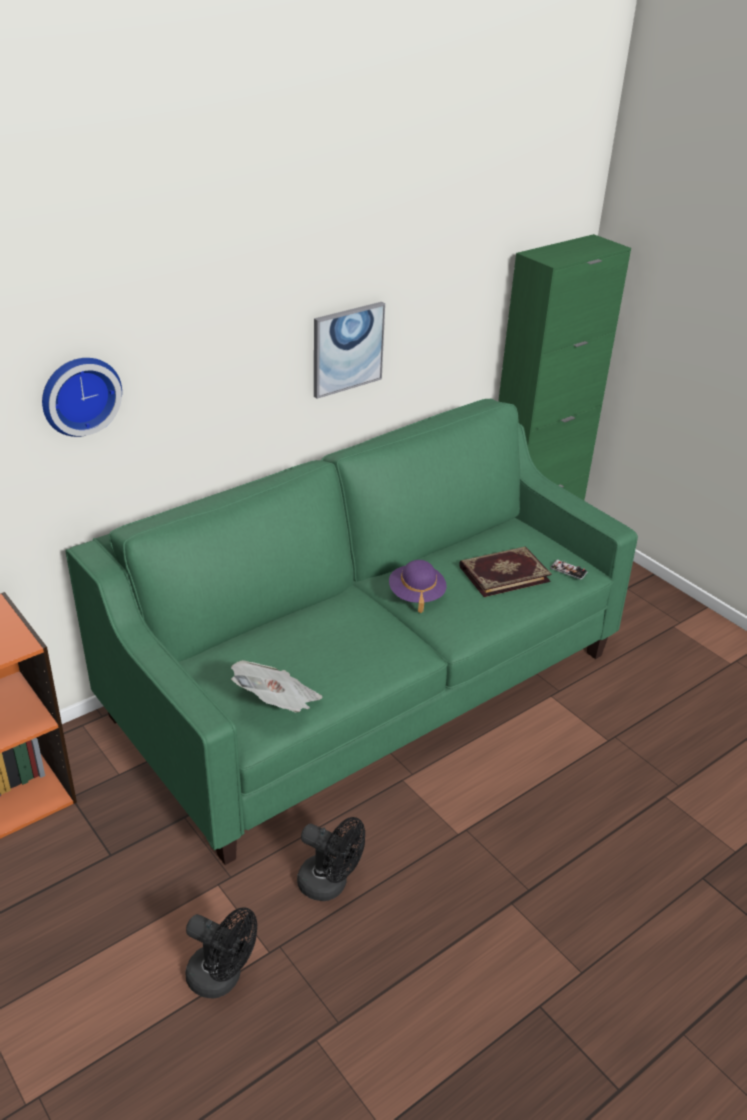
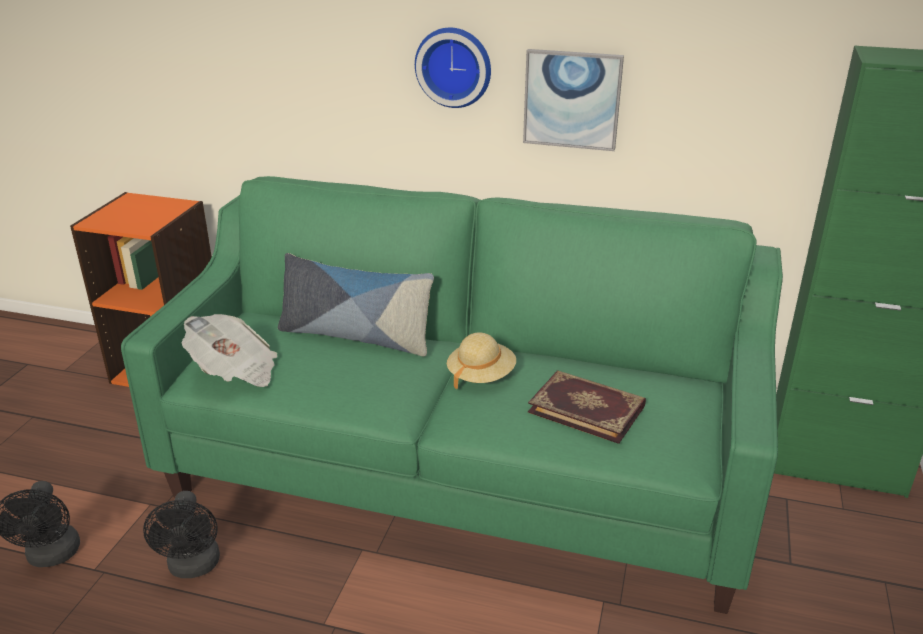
camera: 55 degrees right, 5 degrees down
(79, 394) = (275, 49): wall clock -> wall clock (454, 66)
(296, 624) = (356, 336): none -> pillow
(416, 595) = (481, 376): purple hat -> beige hat
(568, 570) = (662, 449): phone -> none

